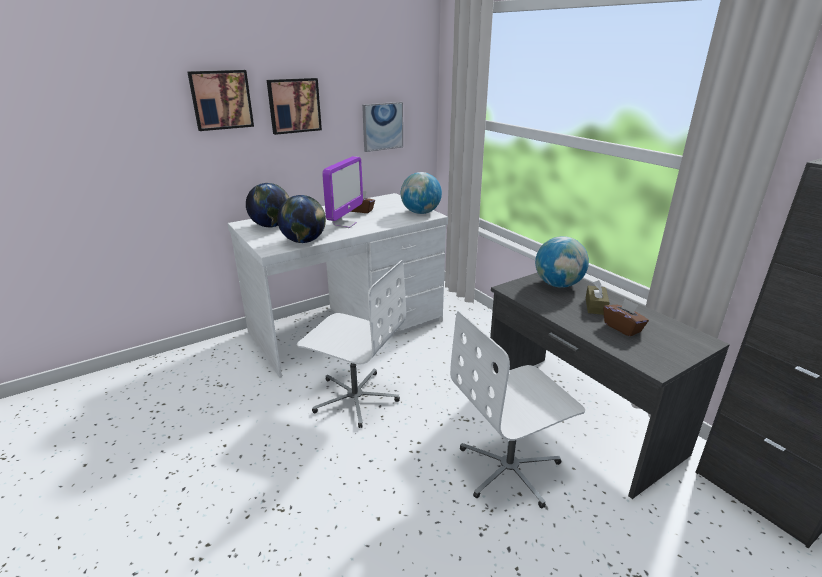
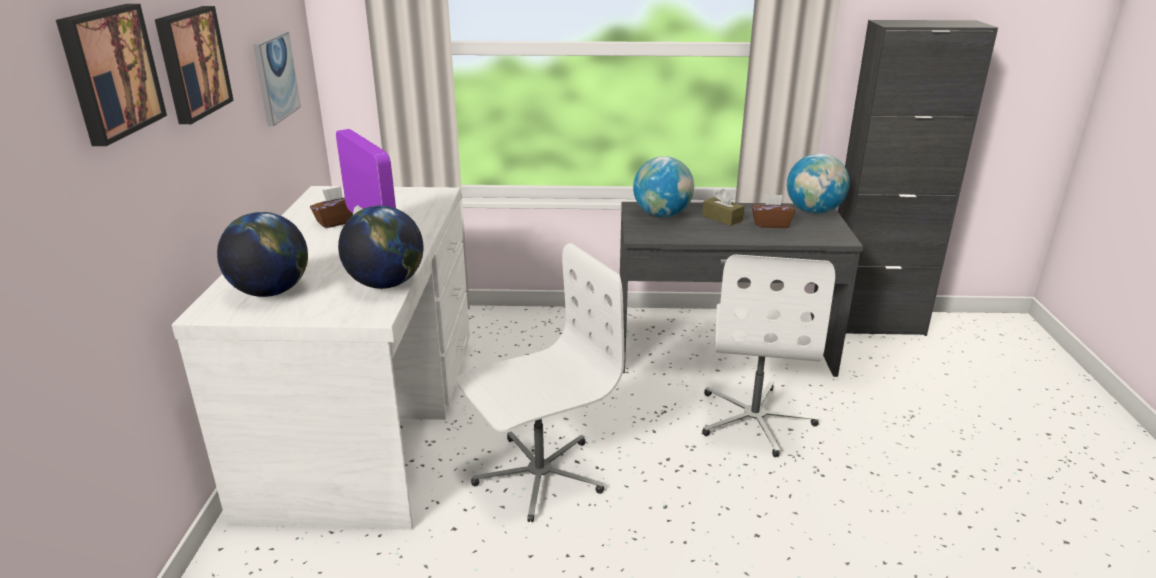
camera: 55 degrees left, 0 degrees up
(420, 213) = (420, 195): globe -> globe (813, 211)

